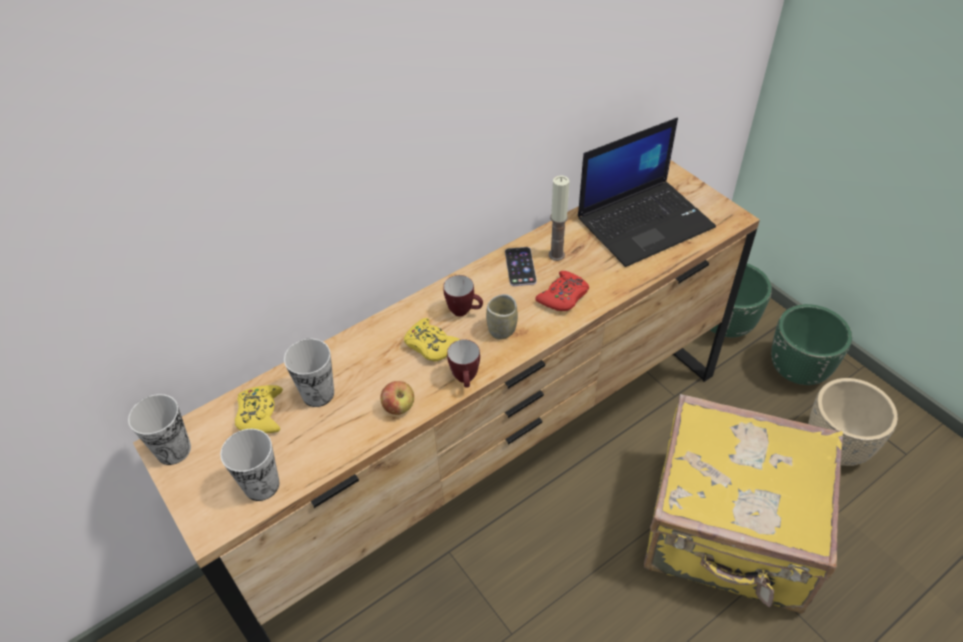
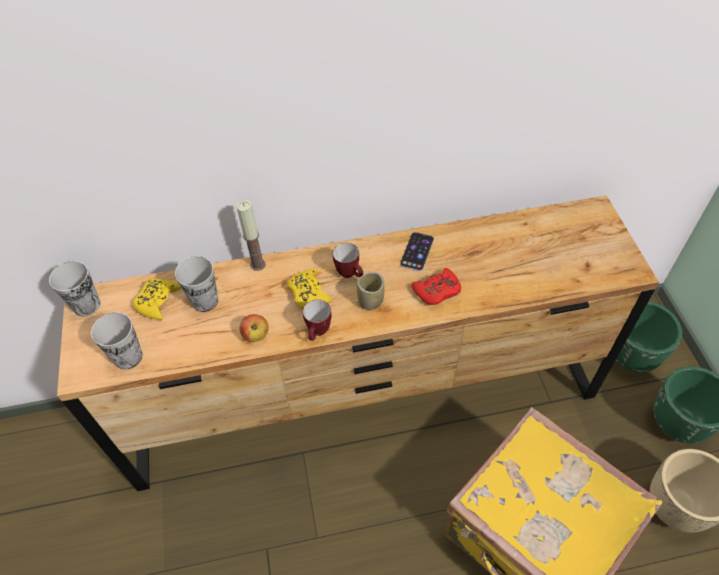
camera: 25 degrees right, 5 degrees up
(556, 255) = (453, 252): candle -> candle (258, 264)
(645, 222) = (549, 248): laptop -> none

